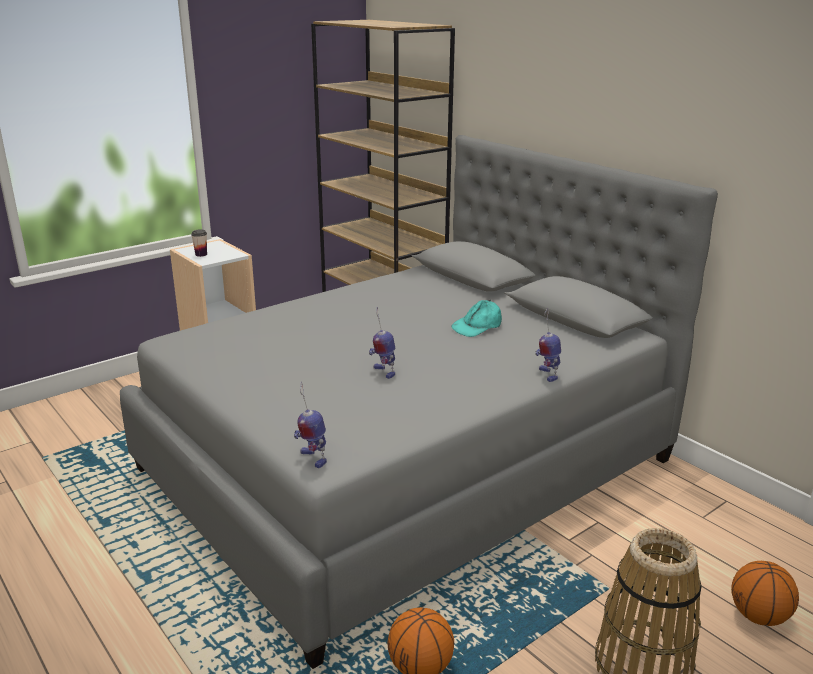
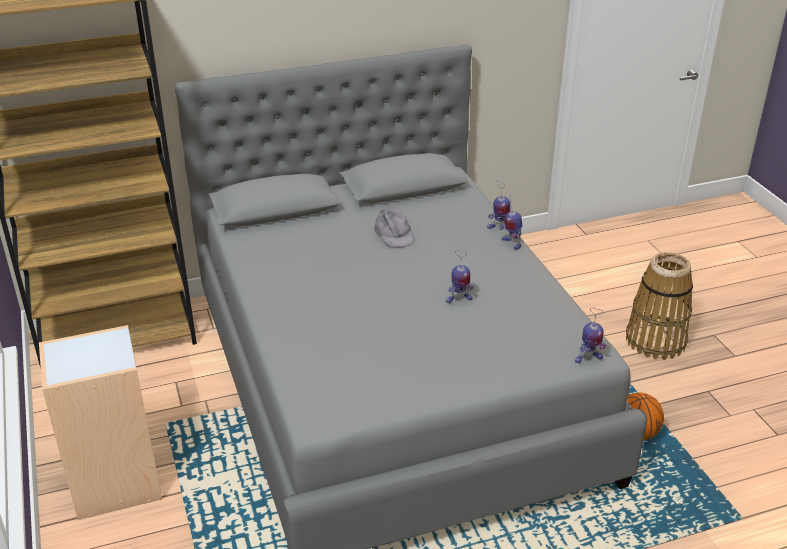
camera: 70 degrees left, 10 degrees up
(201, 254) = (92, 363): cup -> none
(477, 326) = (394, 234): turquoise cap -> grey cap
(520, 385) = (511, 243): none -> toy robot
(758, 616) = (625, 283): basketball -> none

